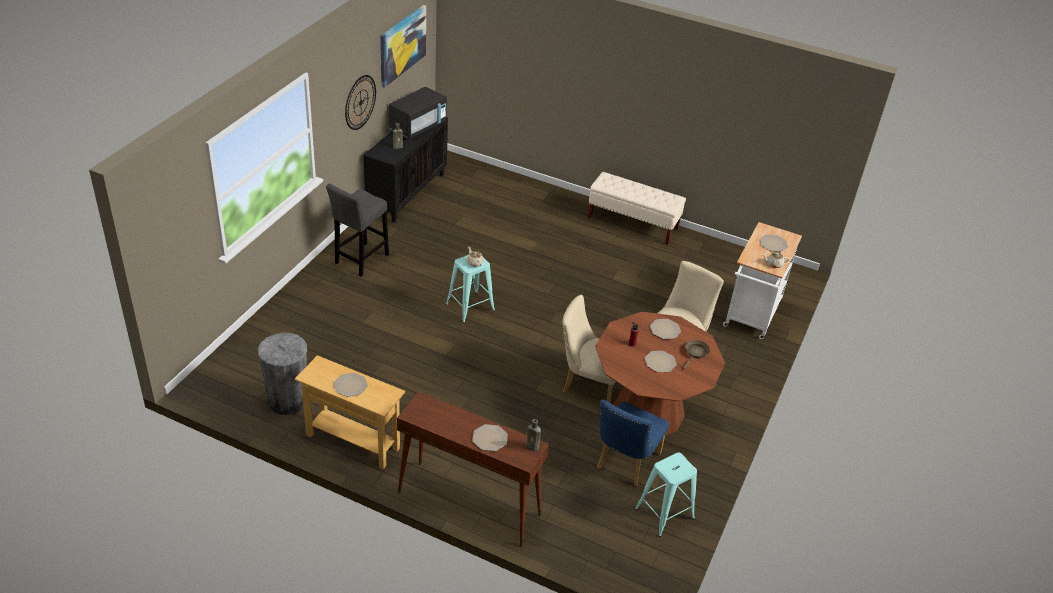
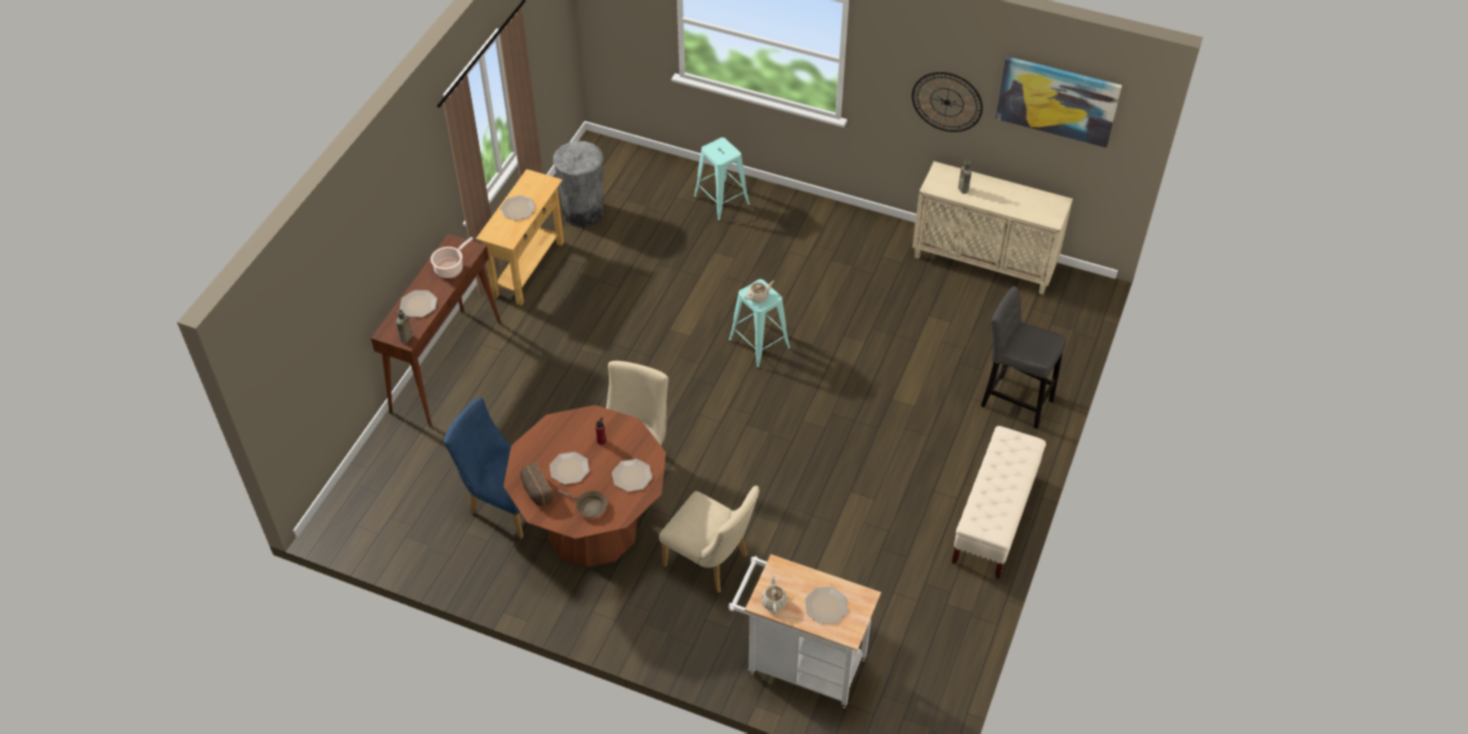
camera: 90 degrees right, 10 degrees up
(360, 260) = (827, 236): grey stool -> grey stool (1013, 400)
(407, 193) = (985, 262): black cabinet -> beige cabinet
(418, 126) = (1022, 203): black microwave -> none
(445, 416) = (450, 268): none -> cooking pot
(664, 513) = (430, 539): turquoise stool -> turquoise stool (721, 201)
(683, 381) = (536, 491): none -> bread

